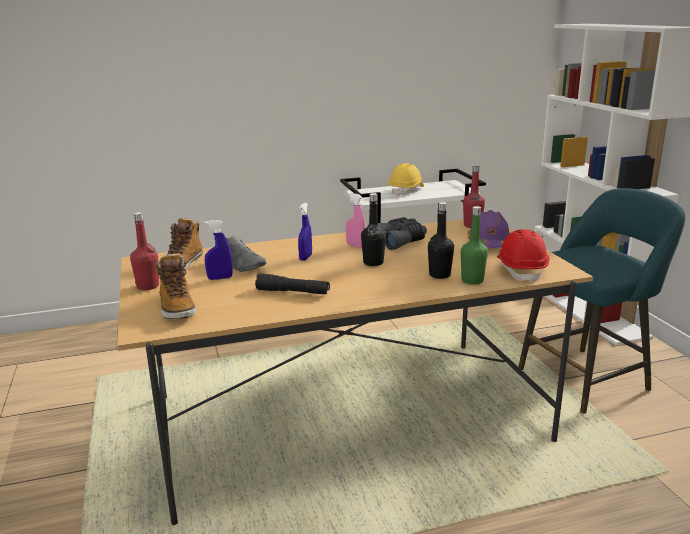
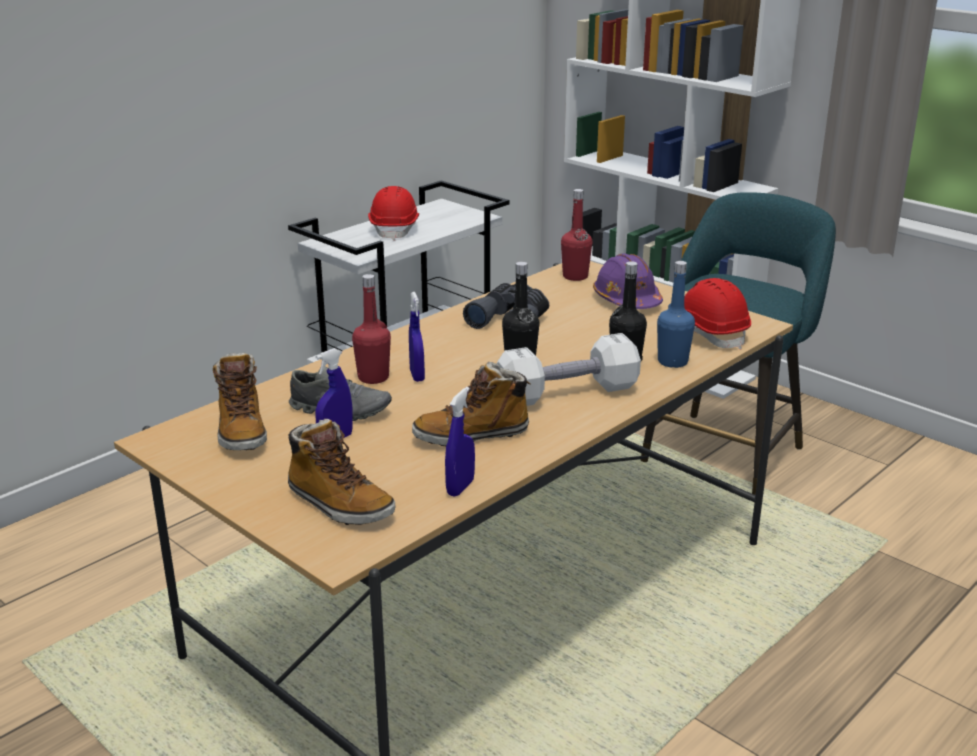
camera: 30 degrees left, 5 degrees up
(148, 286) = (239, 481): red bottle -> red bottle (373, 377)
(248, 316) = (460, 487): none -> blue spray bottle
(293, 292) = (472, 435): black flashlight -> boot
(355, 246) = (462, 341): pink spray bottle -> none
(379, 283) = (567, 393): none -> white dumbbell
(406, 191) = (395, 229): yellow hard hat -> red hard hat
(472, 280) = (672, 362): green bottle -> blue bottle

